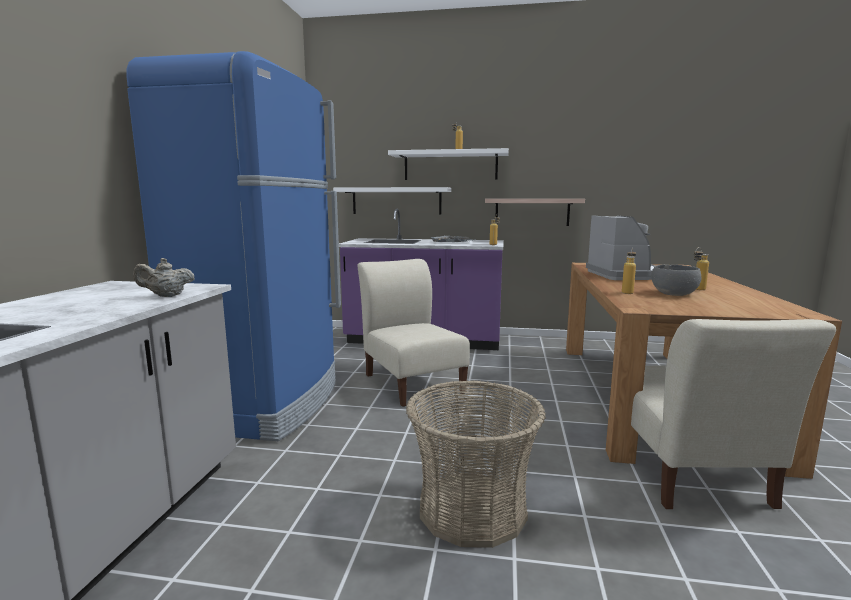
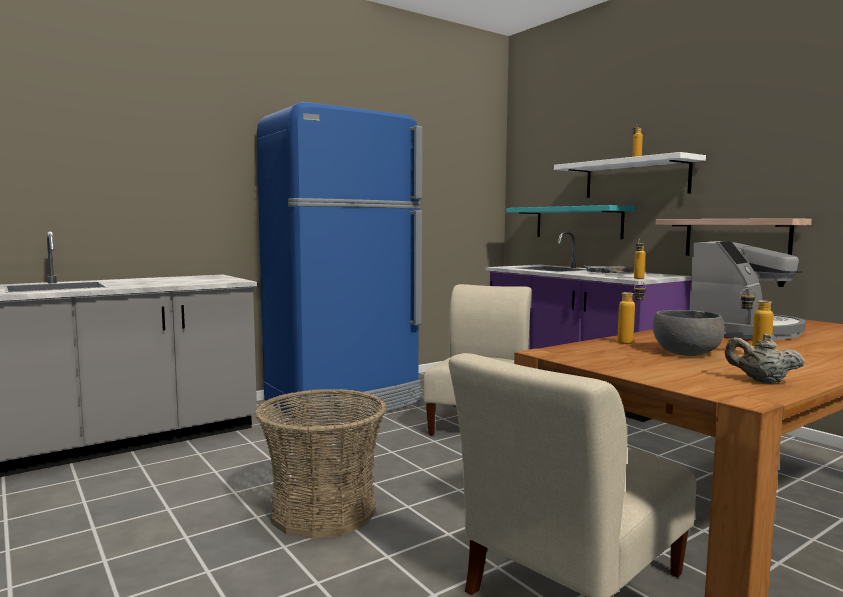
camera: 45 degrees right, 5 degrees down
(166, 296) = (200, 282): beige teapot -> beige teapot (761, 381)
(396, 201) = (578, 222): white shelf -> turquoise shelf

